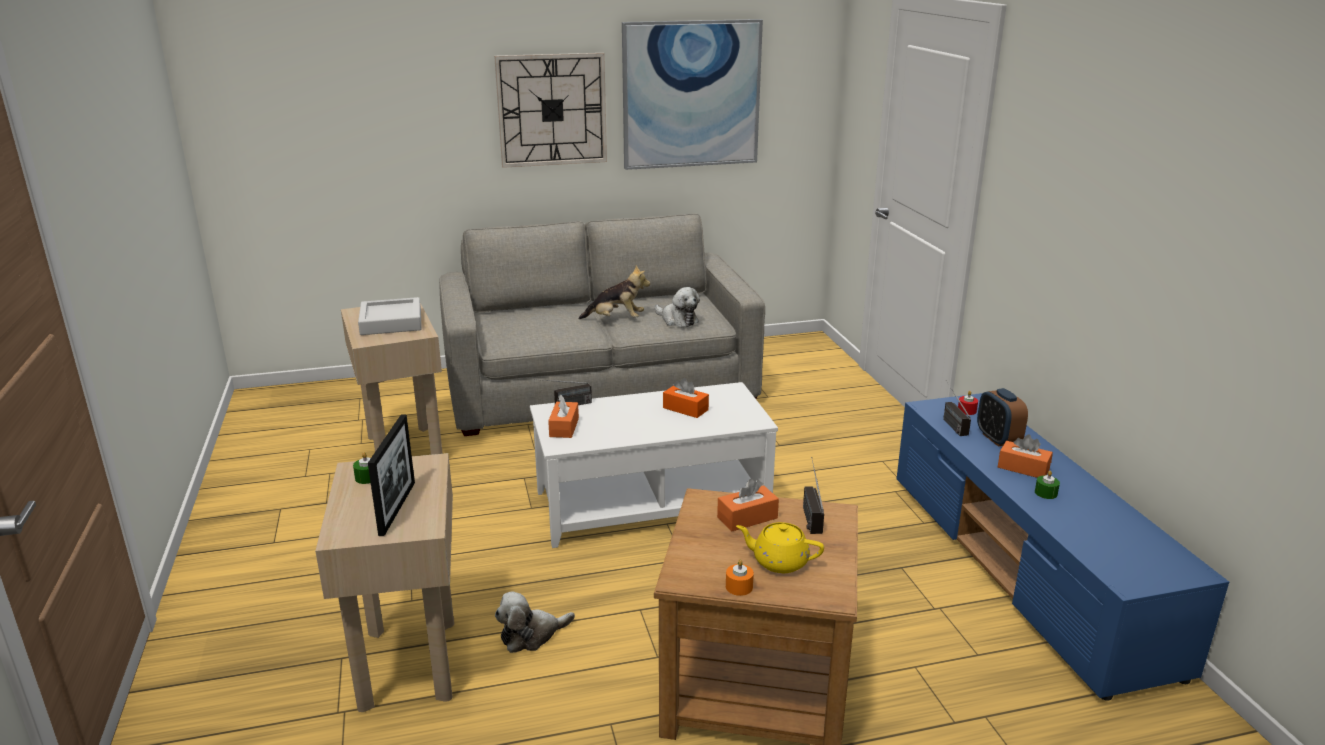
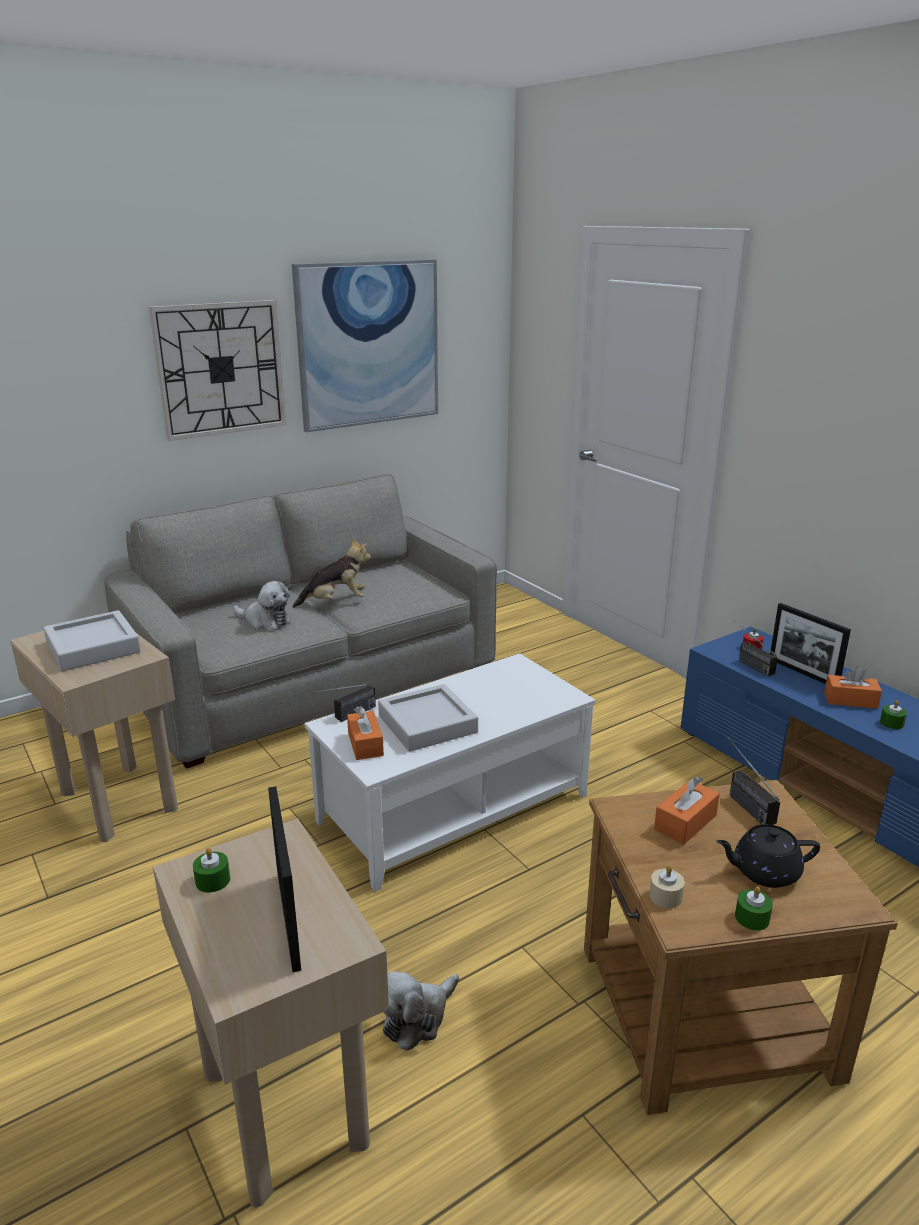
camera: 20 degrees left, 0 degrees up
(622, 422) = (427, 724): none -> grey tray
(677, 320) = (404, 593): plush toy -> plush toy (265, 621)
(685, 409) = (485, 695): orange tissue box -> none
(685, 560) = (665, 896): none -> beige candle
(739, 587) = (752, 918): orange candle -> green candle
(779, 561) = (764, 872): yellow teapot -> black teapot
(998, 439) = (803, 673): alarm clock -> picture frame

